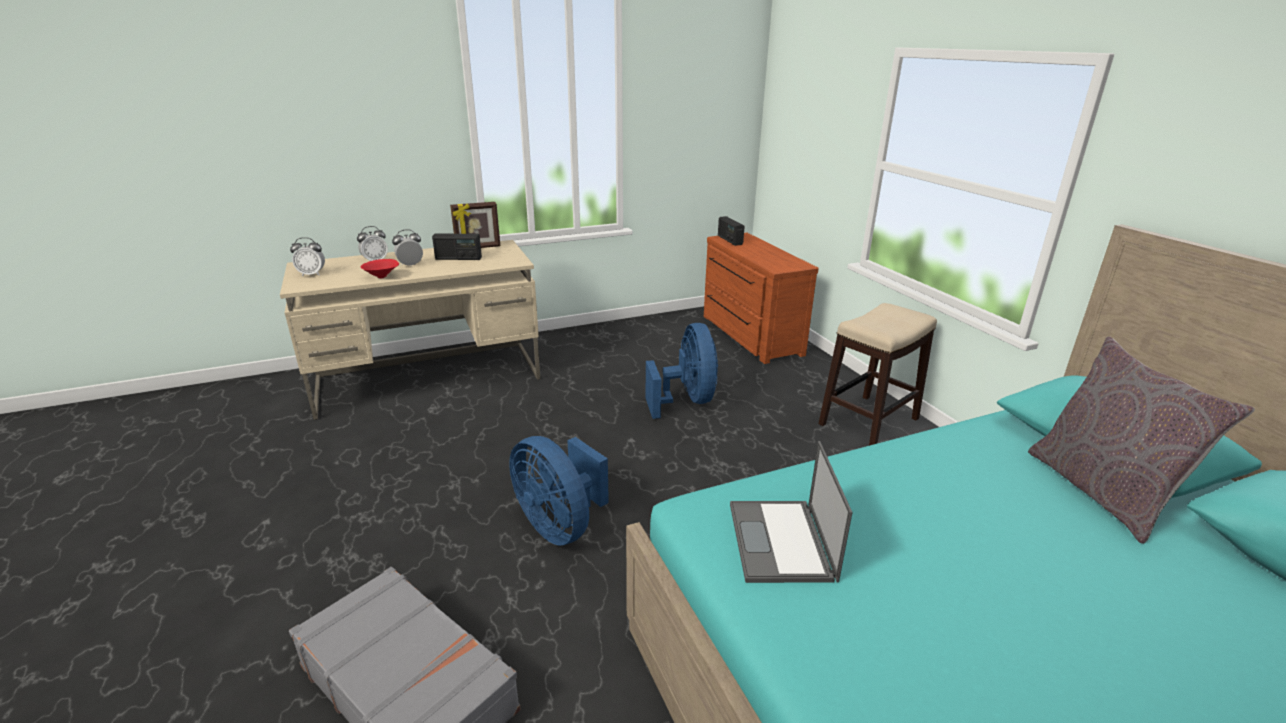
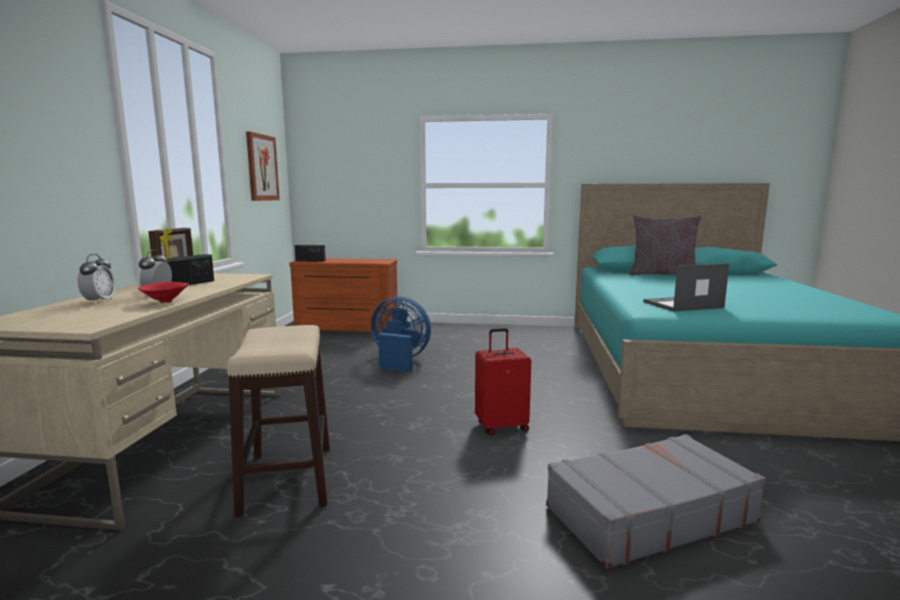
camera: 60 degrees left, 15 degrees down
(312, 274) = (56, 320): alarm clock -> none
(560, 525) = (501, 426): blue fan -> red suitcase
(698, 117) = (262, 168): none -> picture
(781, 542) = (682, 305): laptop -> laptop turned 135 degrees clockwise
(868, 422) = (486, 333): stool -> stool (287, 479)

